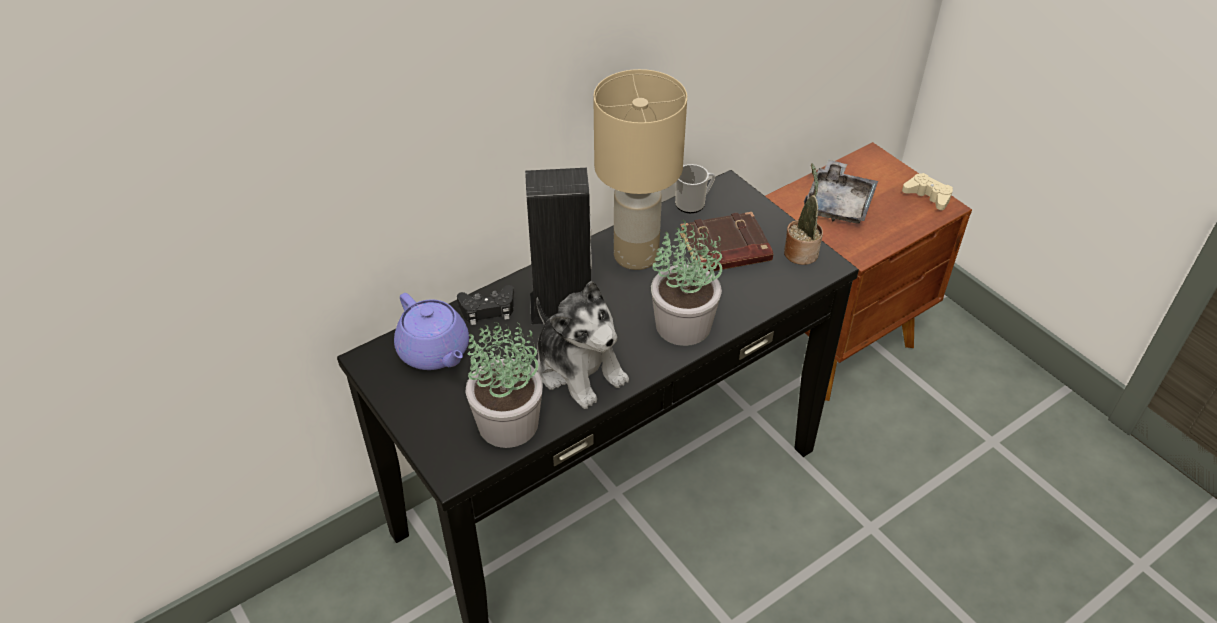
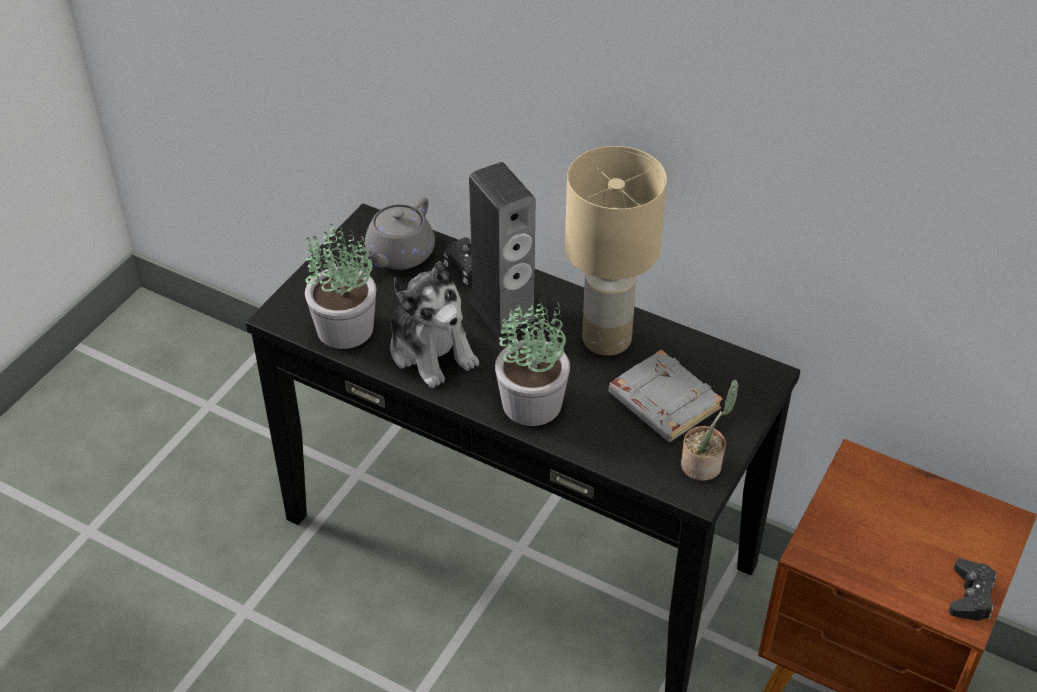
camera: 65 degrees right, 0 degrees up
(435, 352) = (399, 255): purple teapot -> grey teapot
(579, 369) = (432, 350): plush toy -> plush toy turned 60 degrees counterclockwise
(693, 203) = (718, 356): mug -> none
(724, 250) = (662, 402): brown book -> grey book
(838, 203) = (884, 509): grey tray -> none
(928, 196) = (971, 596): beige game controller -> black game controller

